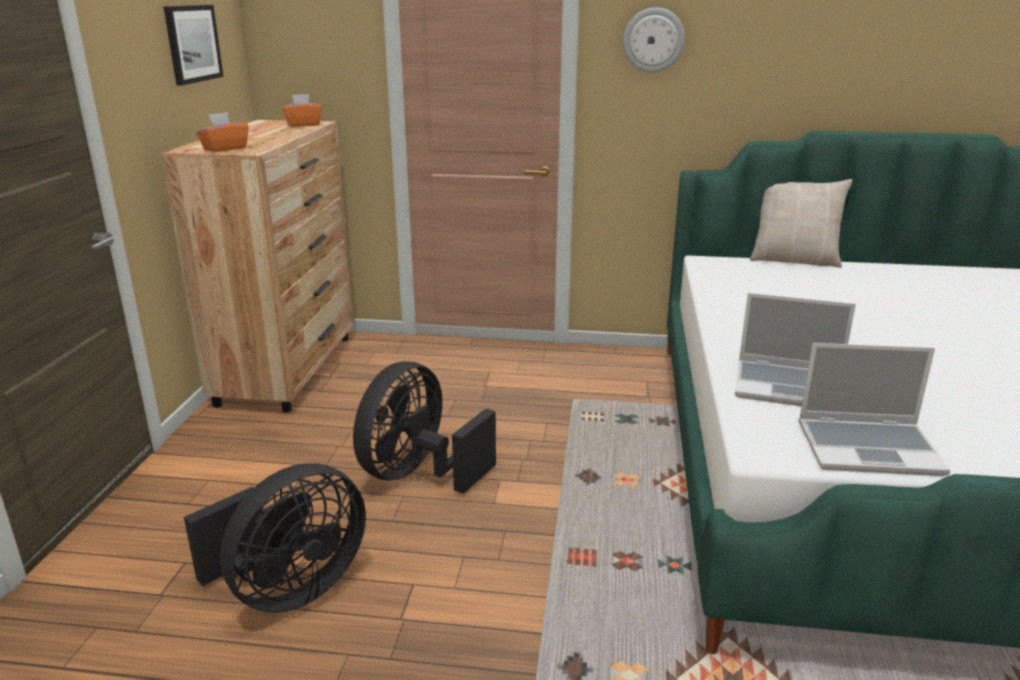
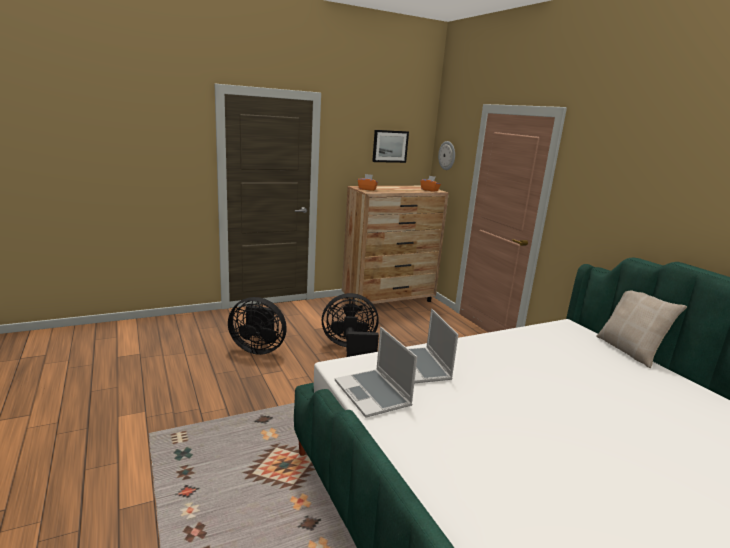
camera: 55 degrees right, 5 degrees down
(653, 40) = (591, 176): wall clock -> wall clock (447, 155)

